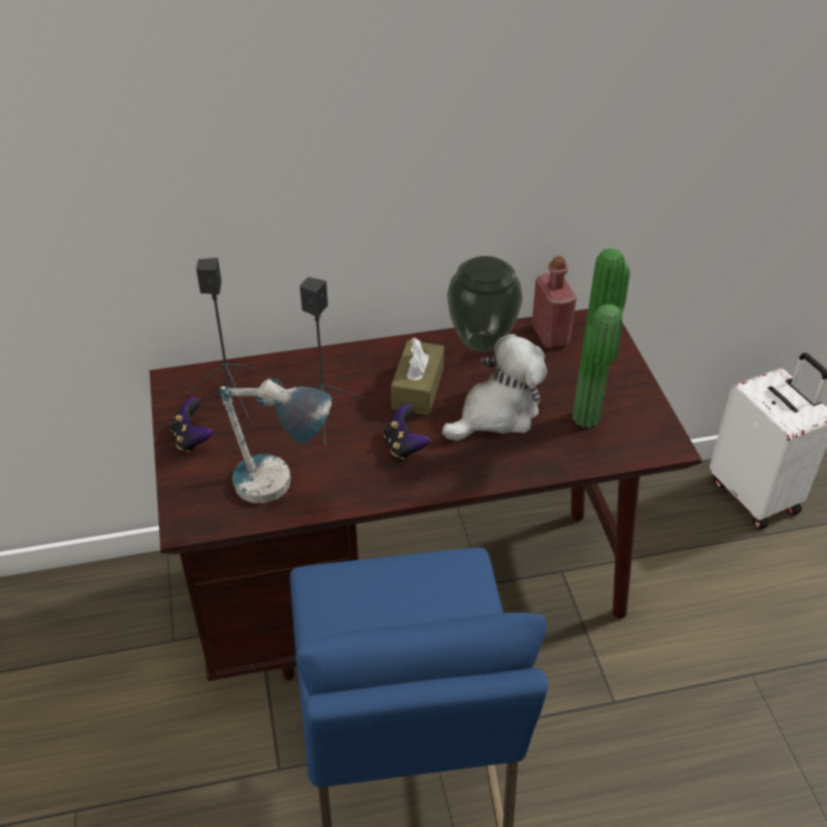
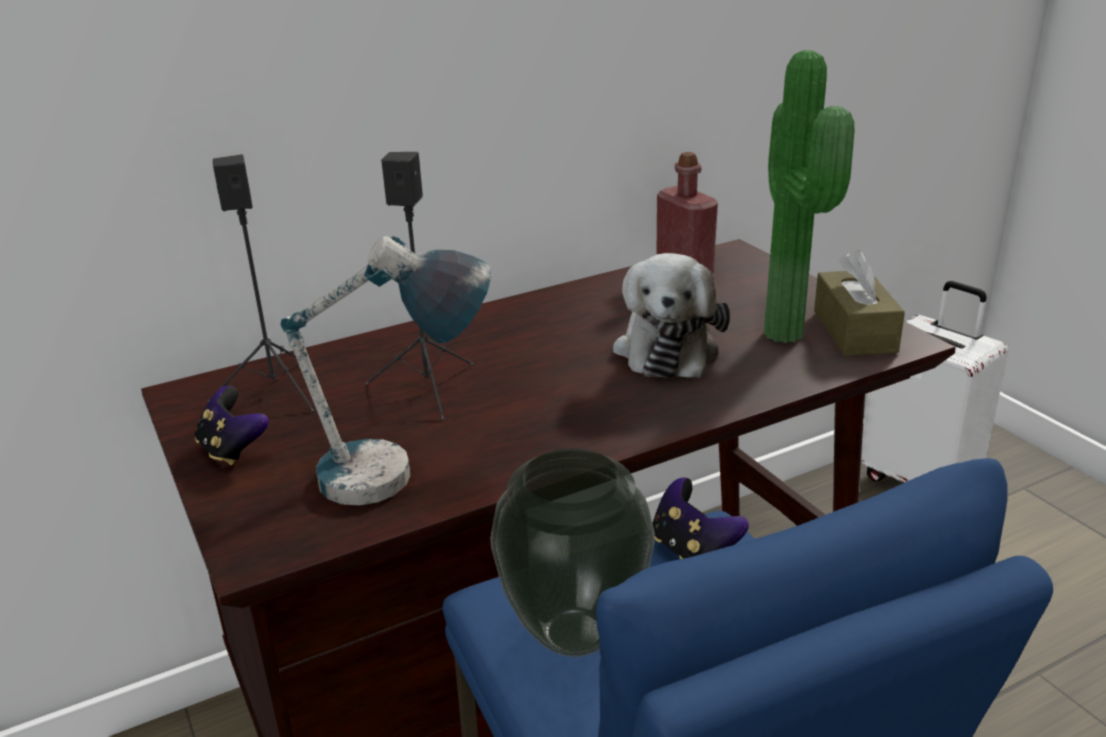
camera: 15 degrees left, 15 degrees down
(404, 446) = (560, 401): game controller -> game controller (692, 550)
(418, 388) = (545, 343): brown tissue box -> brown tissue box (854, 331)
(480, 343) = (602, 291): vase -> vase (572, 635)
(497, 413) = (667, 348): plush toy -> plush toy turned 150 degrees clockwise

